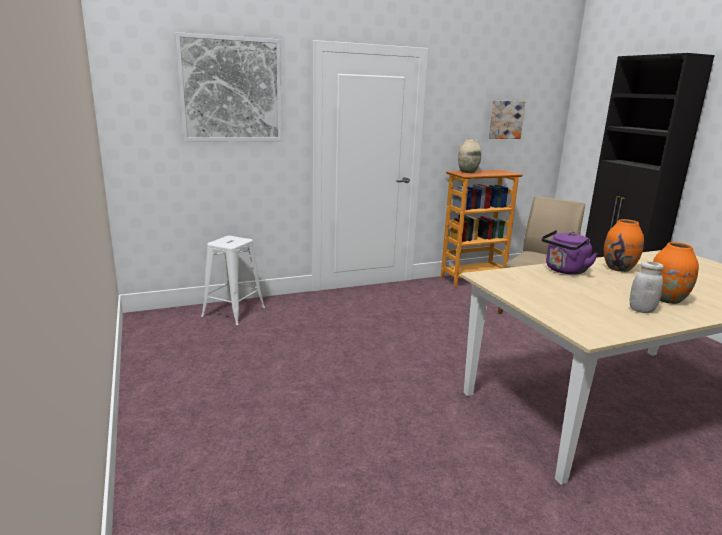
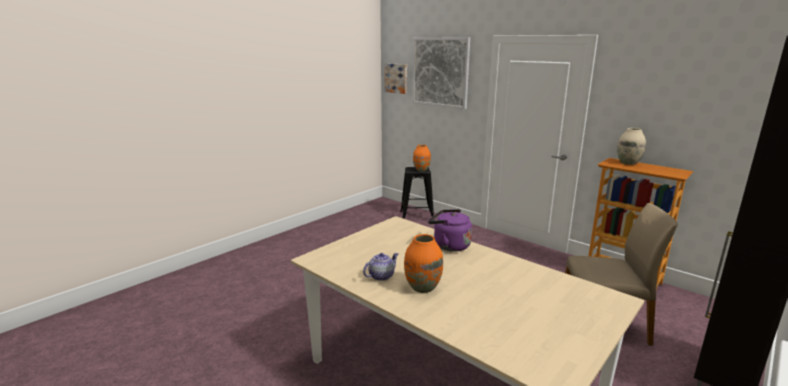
camera: 65 degrees right, 0 degrees up
(233, 312) = (416, 216): white stool -> black stool
(505, 119) = (703, 112): picture -> picture (396, 78)
(619, 268) = (492, 267): orange vase -> orange vase (421, 170)
(641, 310) = (381, 276): white jar -> teapot

